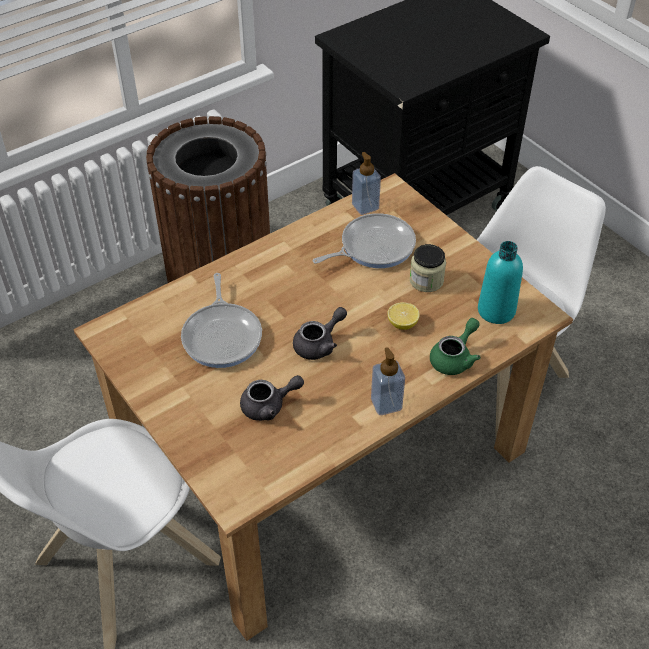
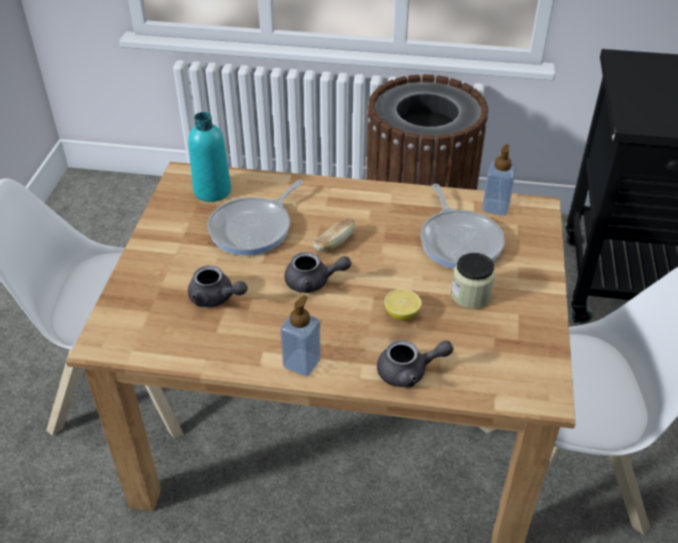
camera: 45 degrees right, 5 degrees down
(295, 306) = (334, 243): none -> bread
(373, 247) = (459, 241): frying pan -> frying pan turned 60 degrees clockwise
(455, 358) = (409, 372): green teapot -> grey teapot
(496, 310) = (503, 362): turquoise bottle -> turquoise bottle (212, 191)

